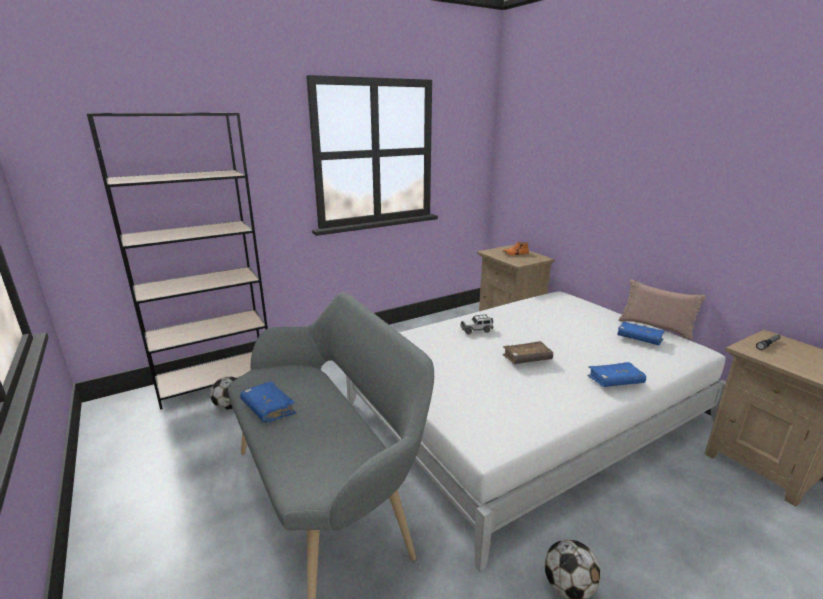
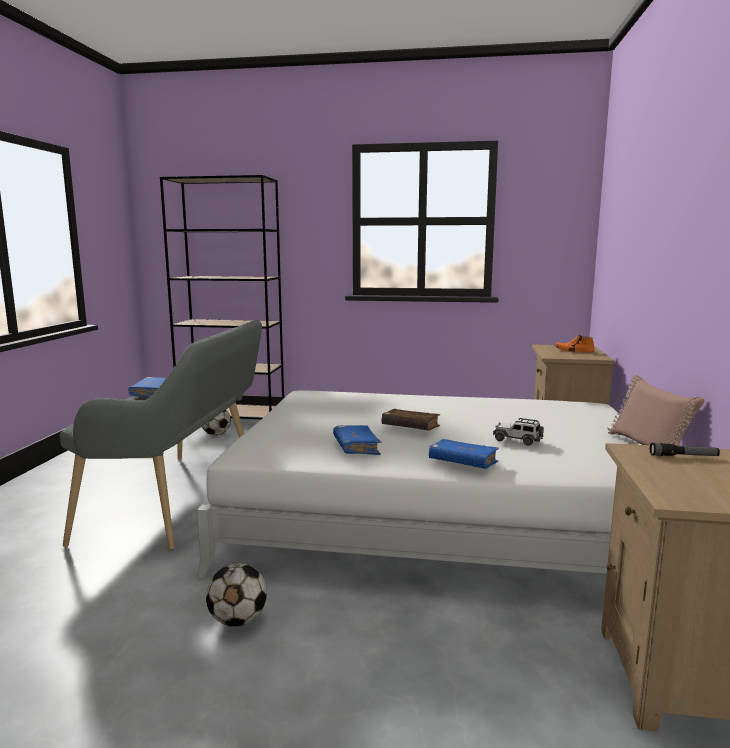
camera: 40 degrees right, 10 degrees down
(476, 330) = (414, 403): toy car -> toy car (517, 440)
(639, 339) = (586, 447): blue book -> blue book (356, 447)

